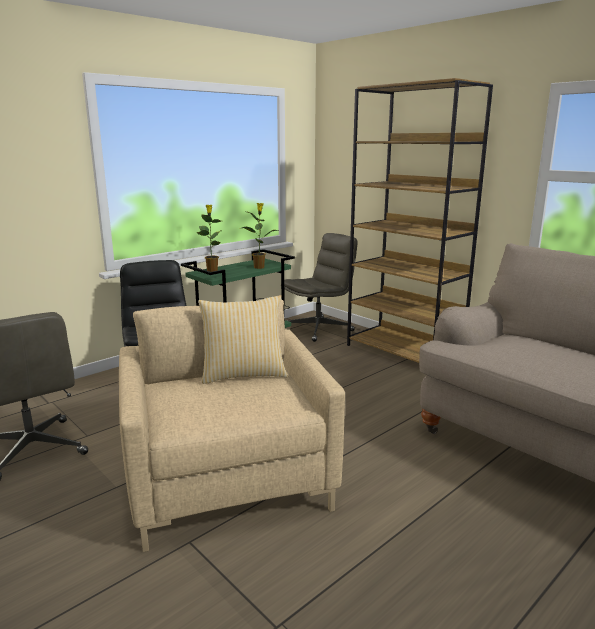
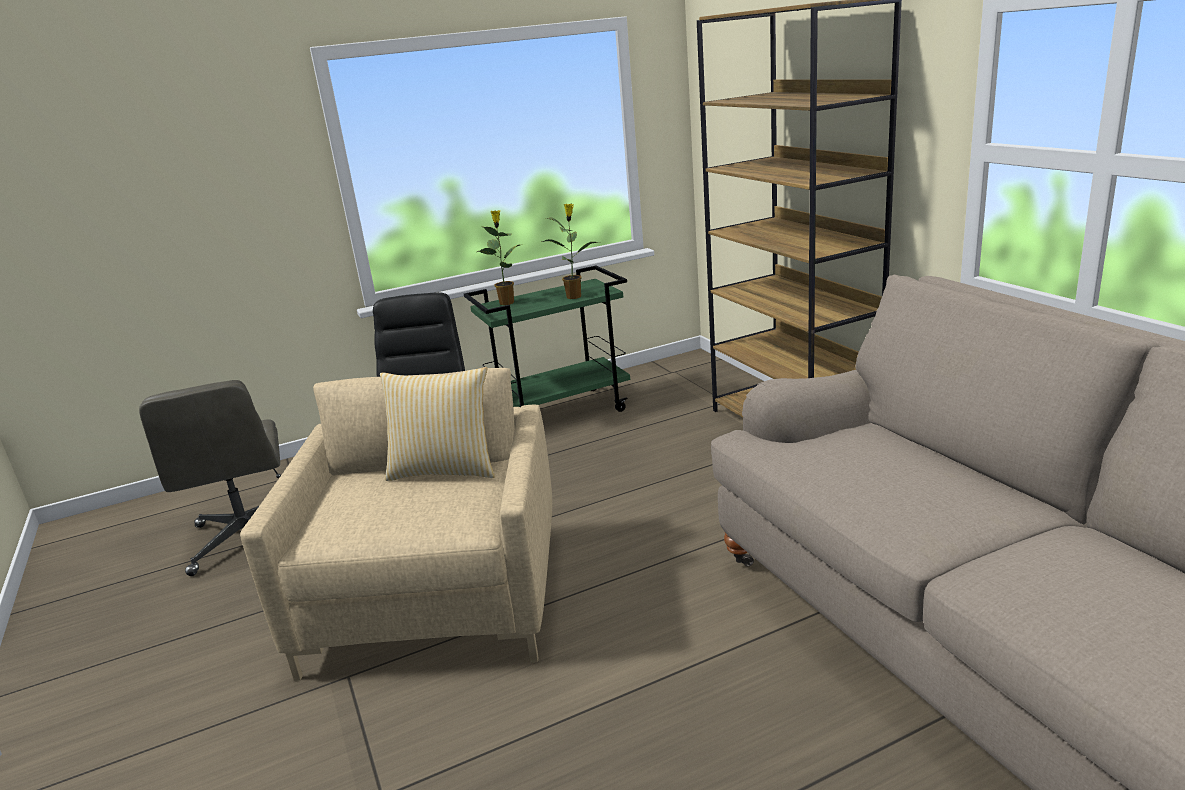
camera: 20 degrees right, 5 degrees up
(318, 329) = (688, 381): grey office chair -> none

